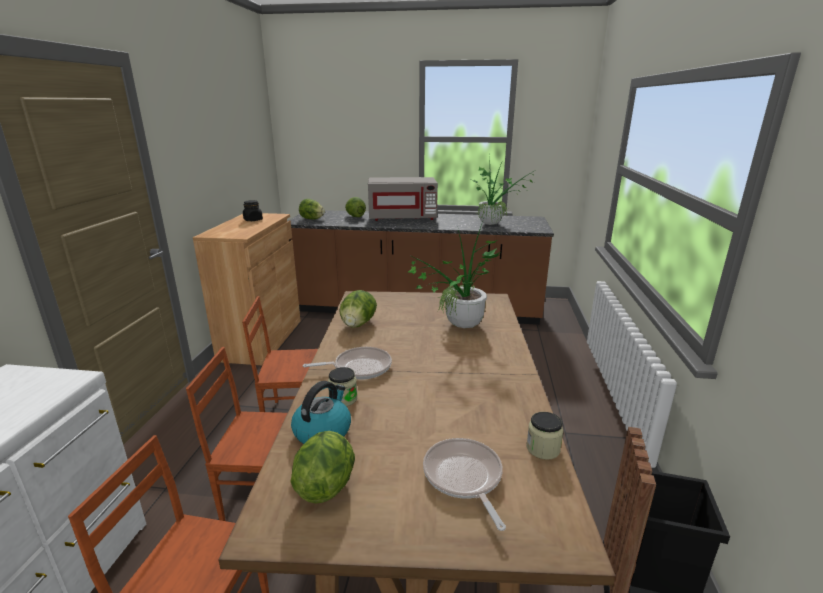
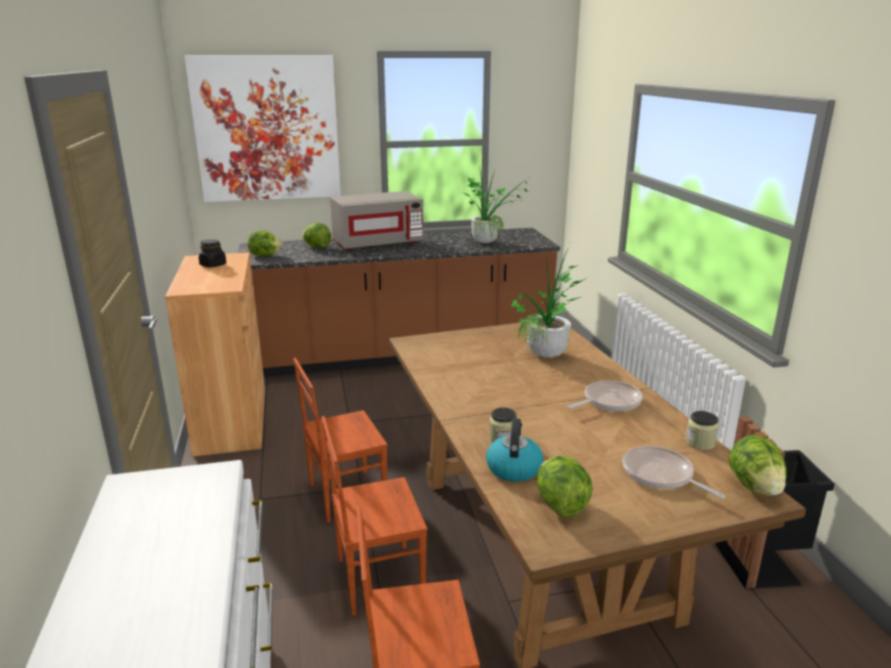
camera: 20 degrees left, 0 degrees up
(333, 123) = (267, 129): none -> picture
(358, 324) = (442, 370): lettuce -> lettuce (754, 486)
(359, 367) = (488, 410): frying pan -> frying pan (609, 401)

